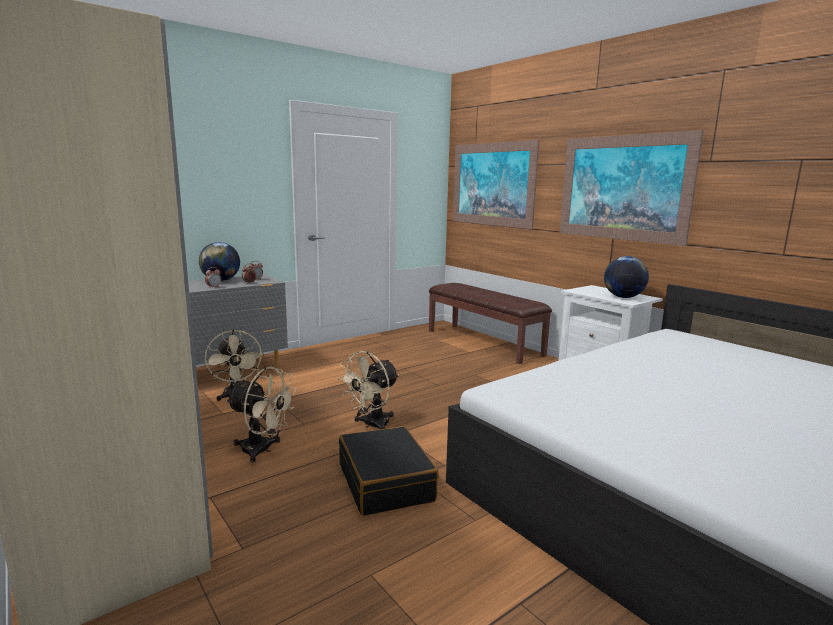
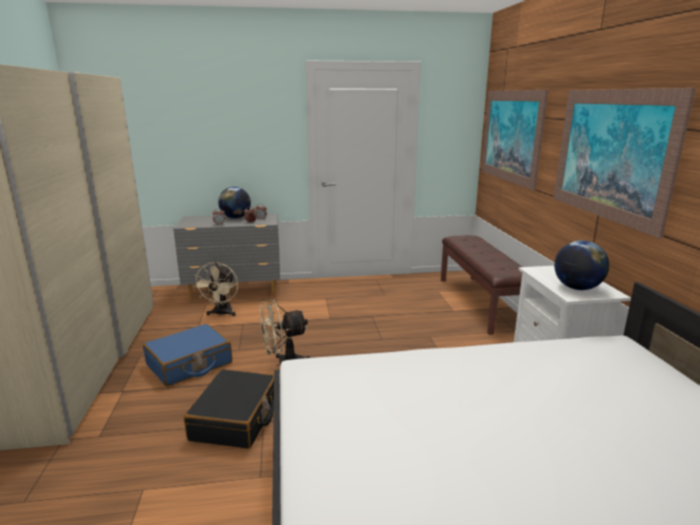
camera: 30 degrees right, 5 degrees up
(263, 450) = (189, 364): beige fan -> blue suitcase

